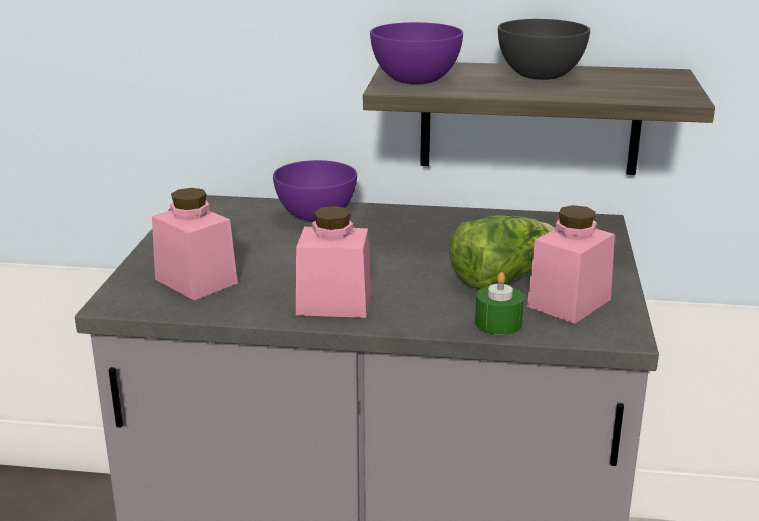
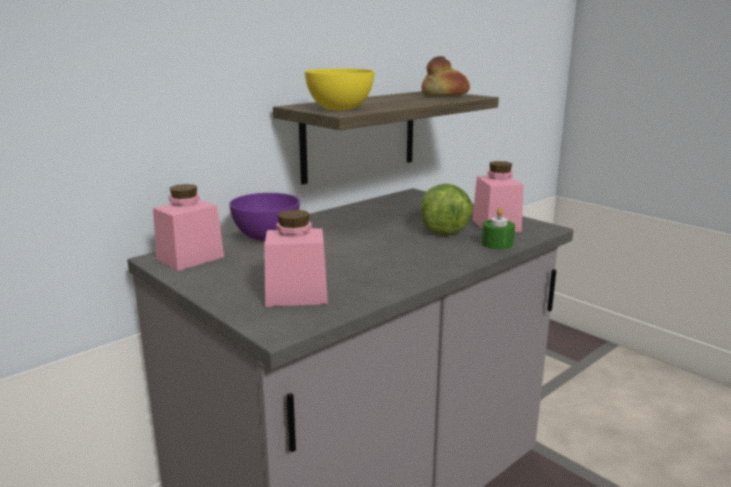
camera: 50 degrees left, 5 degrees down
(334, 303) = (407, 269): pink jar -> pink jar (190, 258)
(415, 81) = (340, 109): purple bowl -> yellow bowl
(540, 76) = (387, 99): grey bowl -> none
(648, 85) = (444, 95): none -> bread

